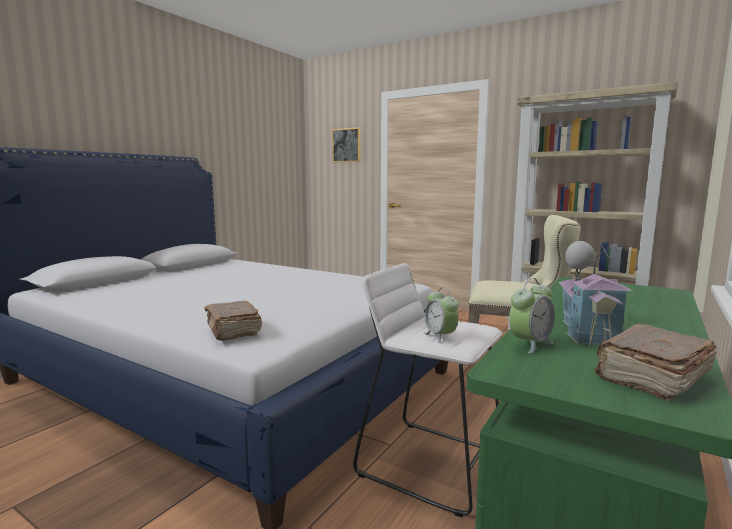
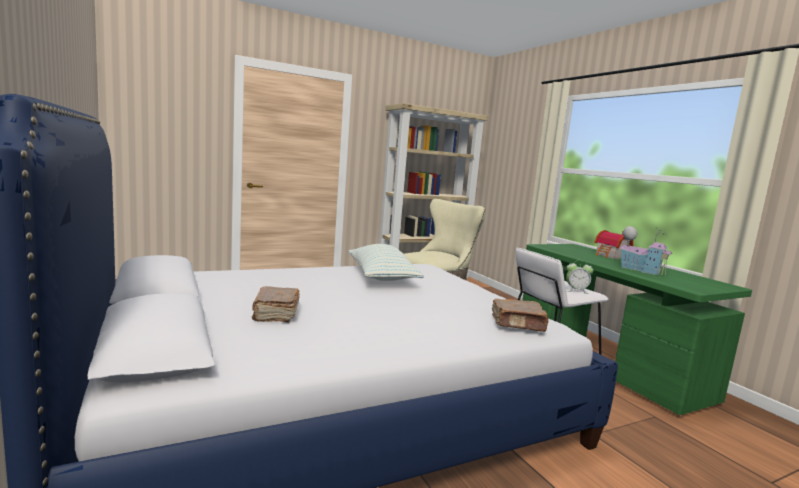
camera: 60 degrees left, 0 degrees up
(323, 282) = (381, 277): none -> pillow
(346, 145) = (180, 108): picture -> none
(530, 344) = (658, 279): alarm clock -> none
(651, 377) = (699, 280): brown book -> brown book (275, 314)
(658, 312) = (611, 256): none -> toy house

